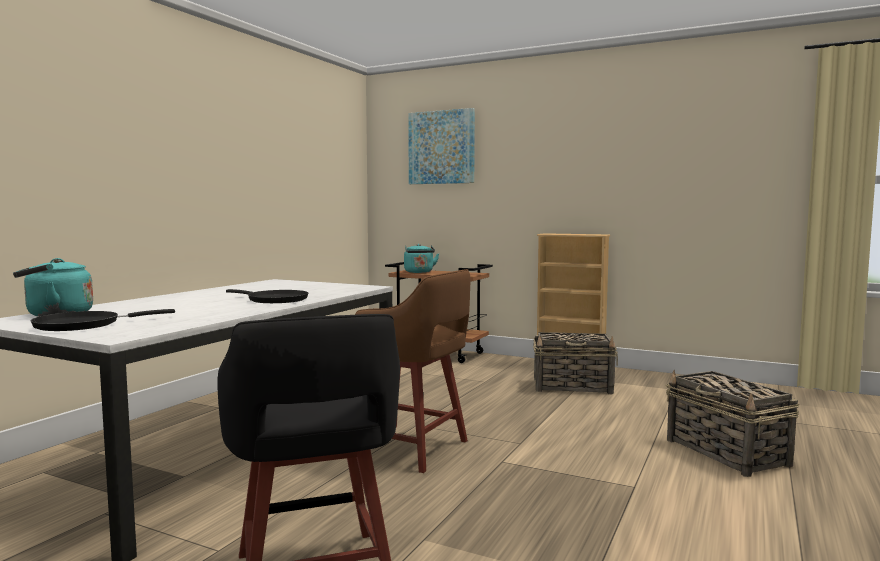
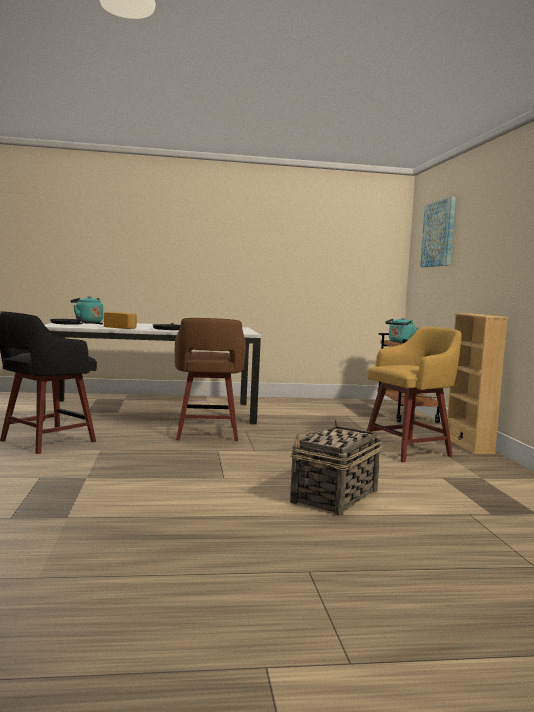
camera: 55 degrees right, 0 degrees up
(218, 312) = (120, 328): none -> bread
(573, 386) = (409, 451): basket -> yellow stool

